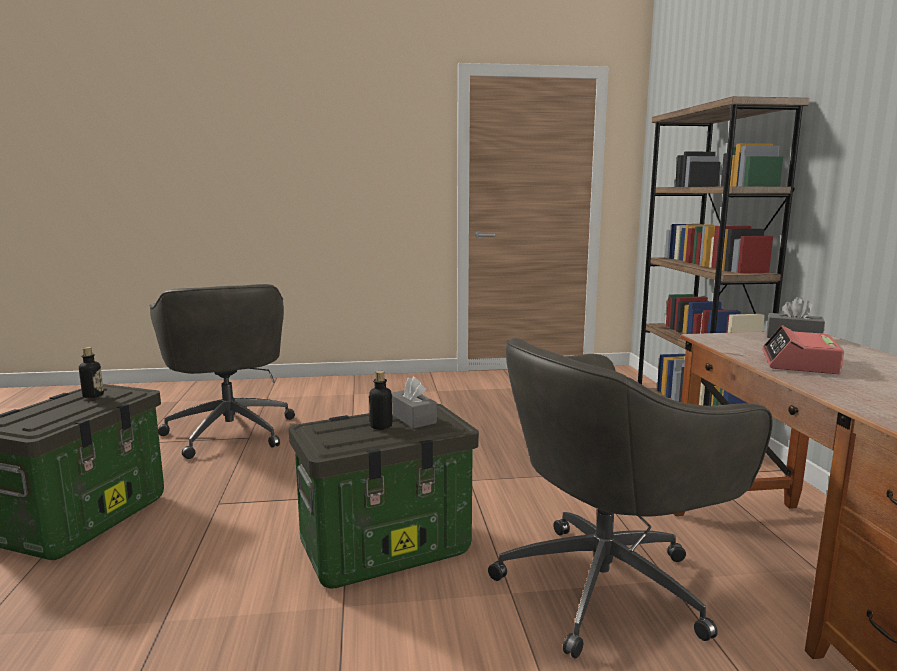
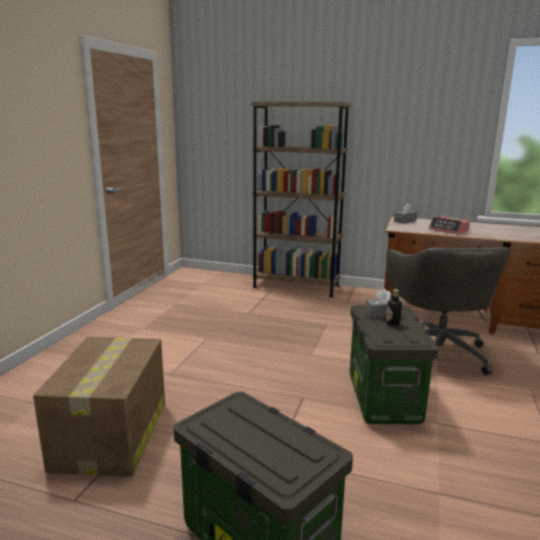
camera: 65 degrees left, 5 degrees up
(93, 395) = (235, 423): bottle -> none
(230, 431) = (111, 436): grey office chair -> cardboard box

